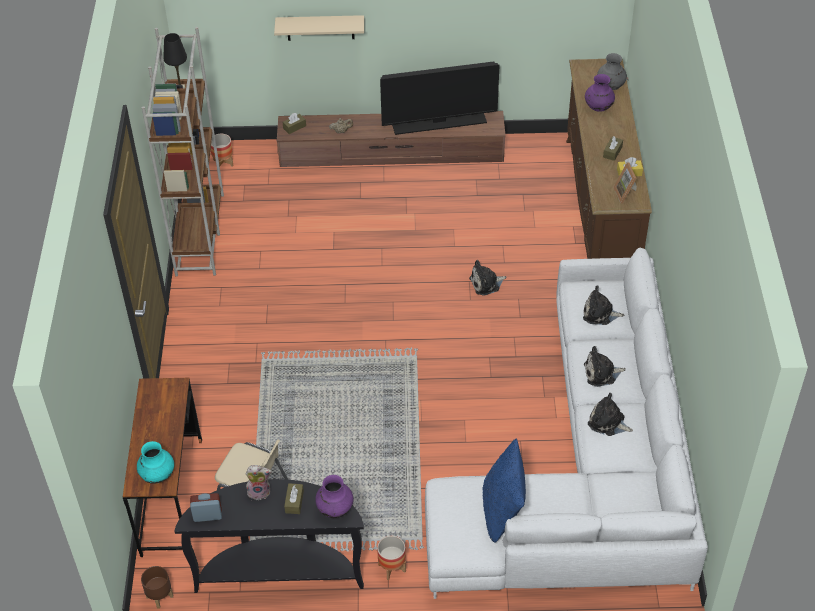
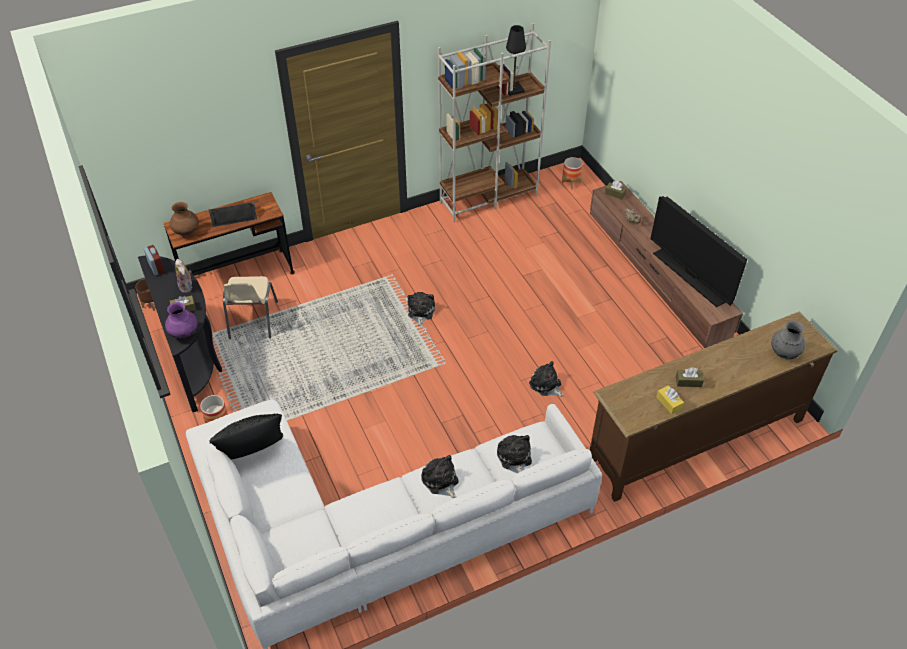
camera: 65 degrees right, 0 degrees up
(157, 475) = (187, 232): turquoise vase -> brown vase
(160, 424) = (233, 216): none -> black speaker
(320, 27) = (664, 128): beige shelf -> none
(502, 513) = (252, 456): blue pillow -> black pillow
(598, 107) = (745, 352): purple vase -> none
(608, 422) = (384, 503): plush toy -> plush toy (420, 312)
(626, 194) = (636, 409): picture frame -> none

